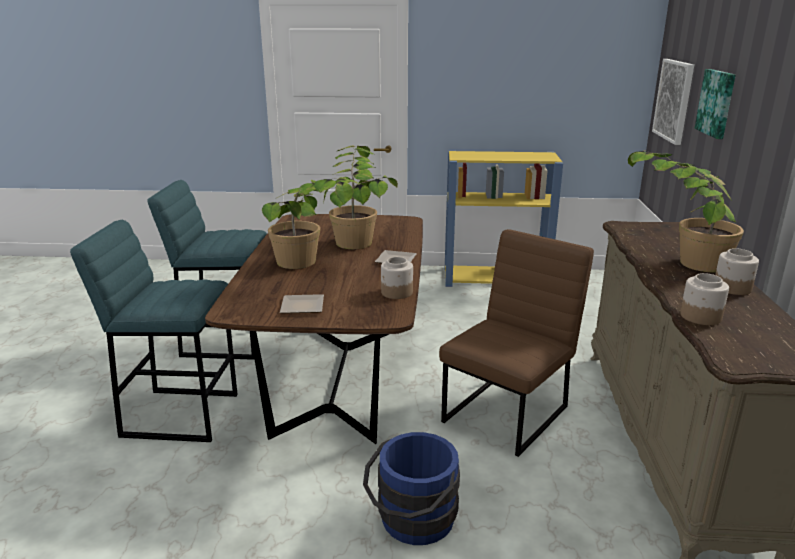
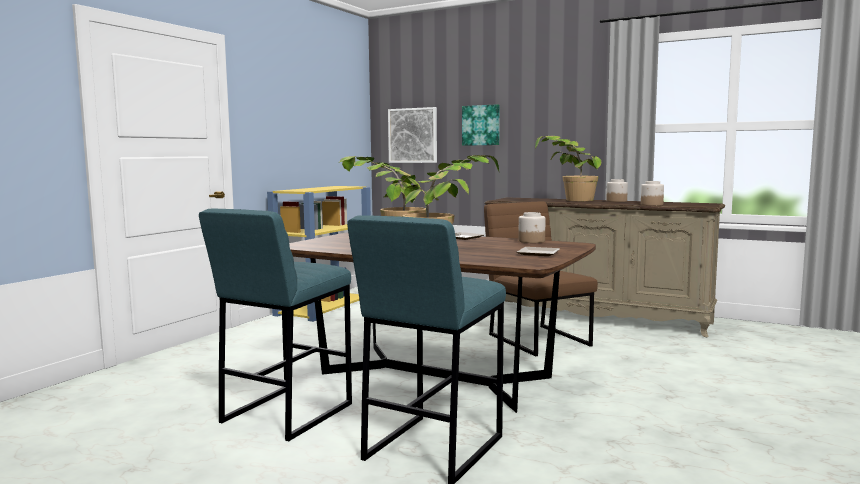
camera: 65 degrees left, 15 degrees down
(412, 522) = (652, 381): blue bucket -> none

